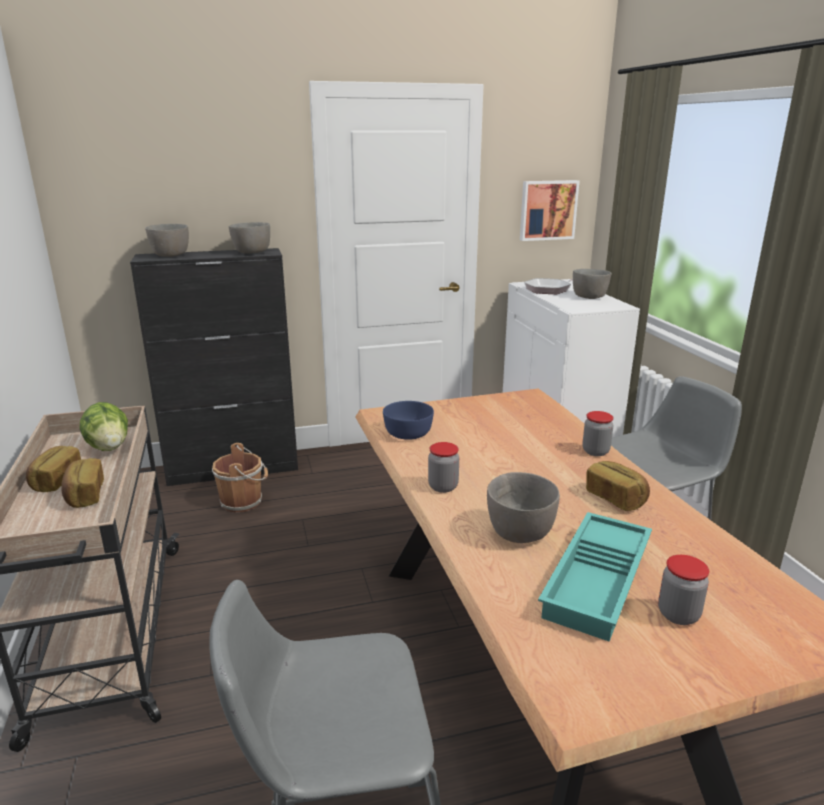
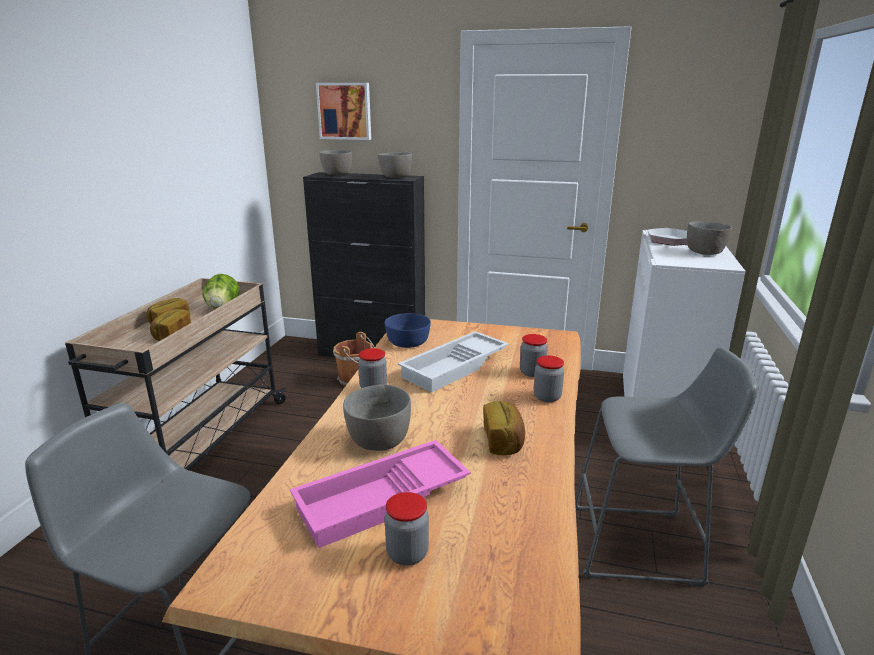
camera: 30 degrees right, 0 degrees up
(487, 446) = (455, 367): none -> white tray
(547, 210) = (697, 158): picture -> picture (345, 111)
(555, 433) = (532, 372): none -> jar
(599, 582) = (382, 501): turquoise tray -> pink tray

